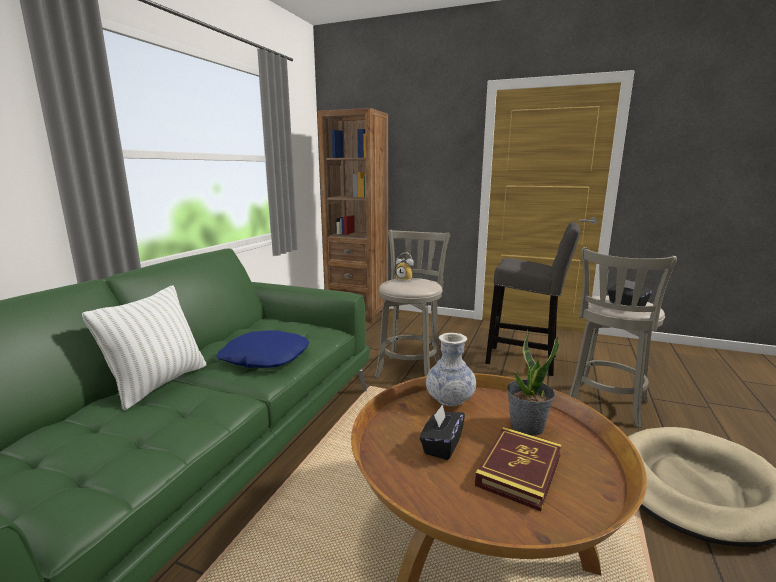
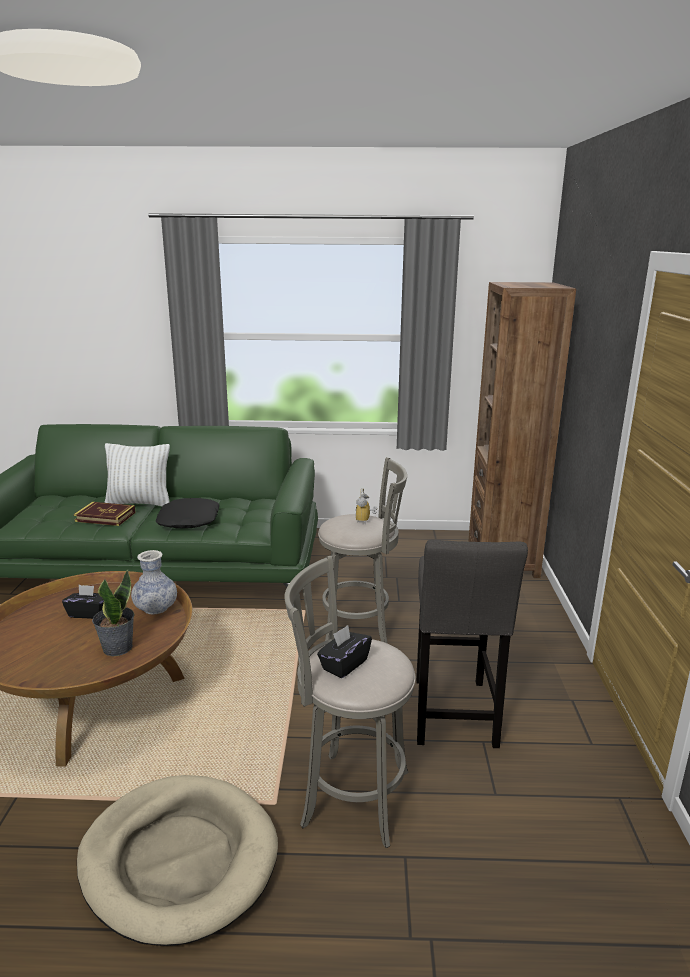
camera: 70 degrees right, 5 degrees up
(265, 358) = (188, 520): blue pillow -> black pillow
(519, 470) = (56, 646): book -> book (105, 517)

